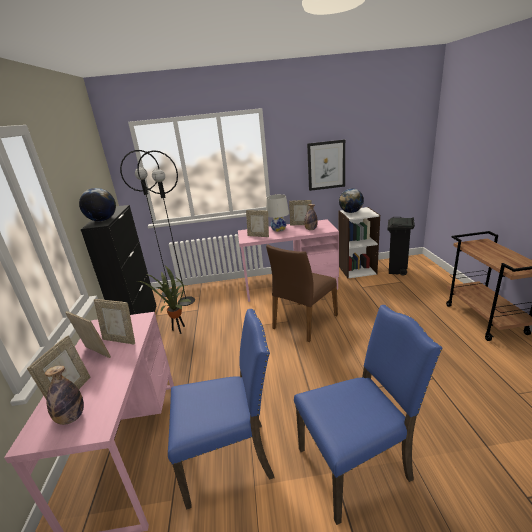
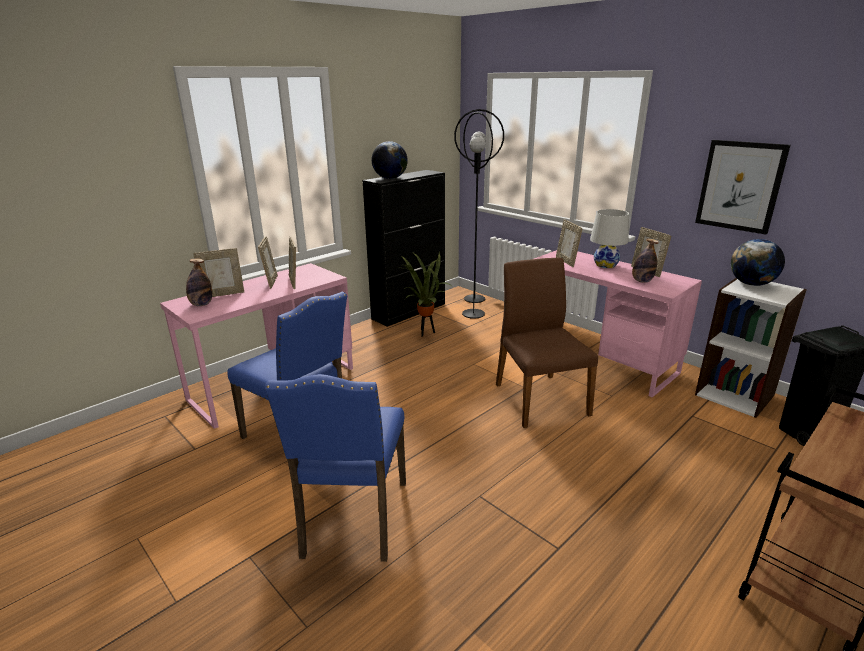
camera: 50 degrees right, 0 degrees up
(304, 321) = (539, 398): brown chair -> brown chair turned 75 degrees clockwise
(357, 465) = (352, 519): blue chair -> blue chair turned 60 degrees clockwise

